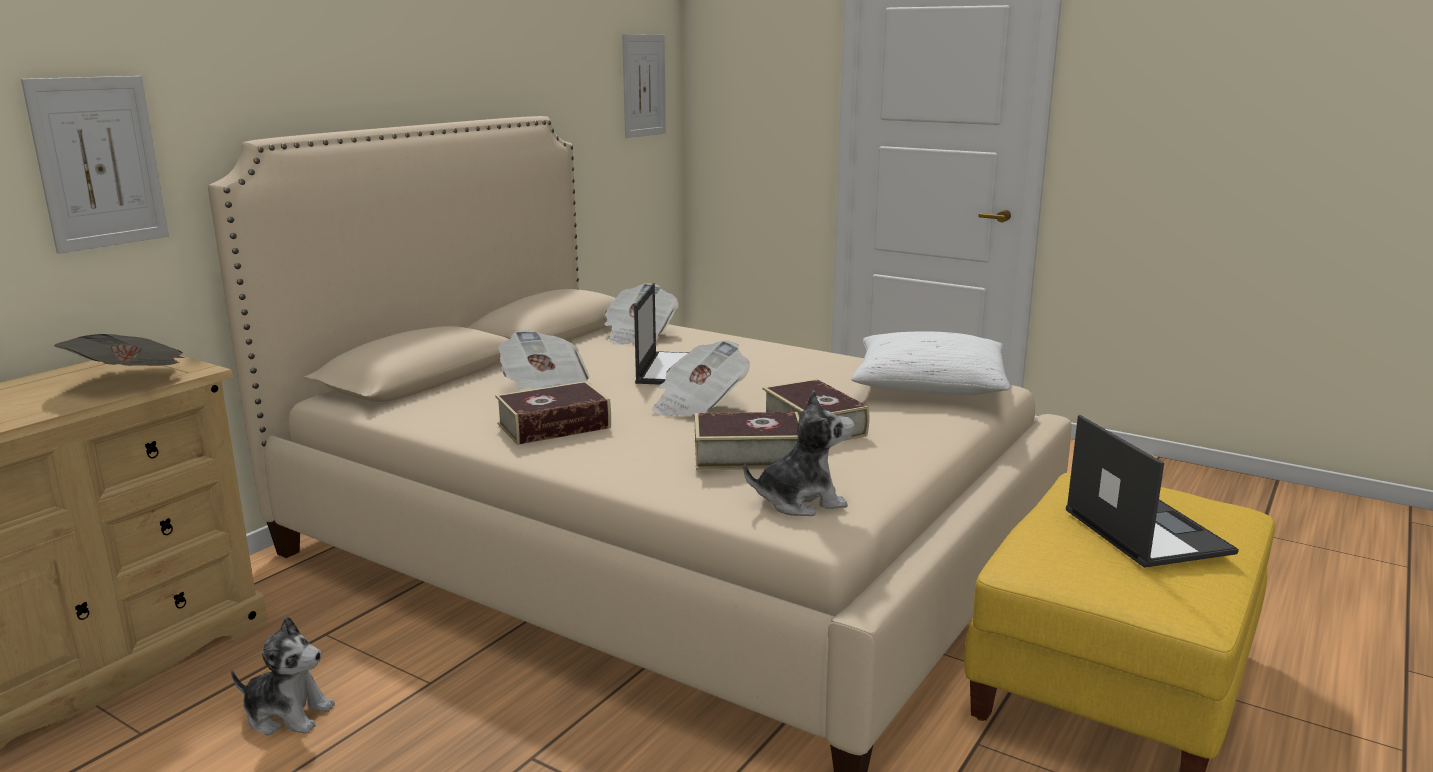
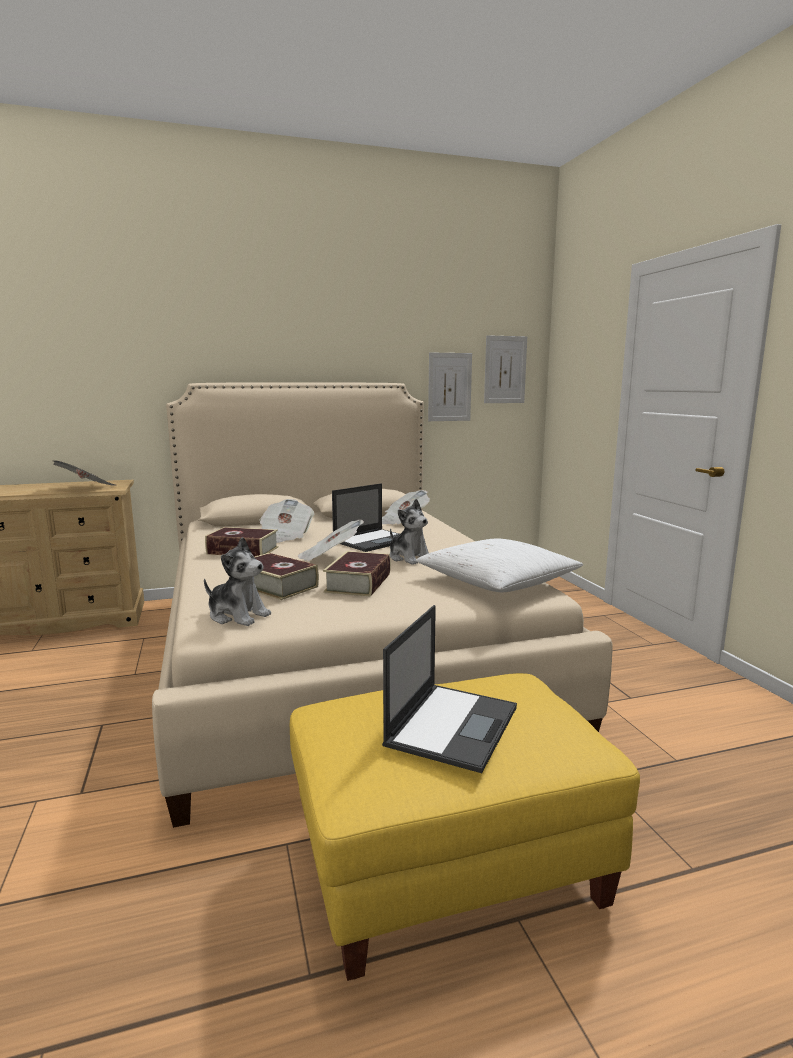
camera: 40 degrees right, 5 degrees down
(98, 162) = (117, 389): picture -> picture (449, 387)
(288, 714) = (75, 664): plush toy -> plush toy (409, 558)

